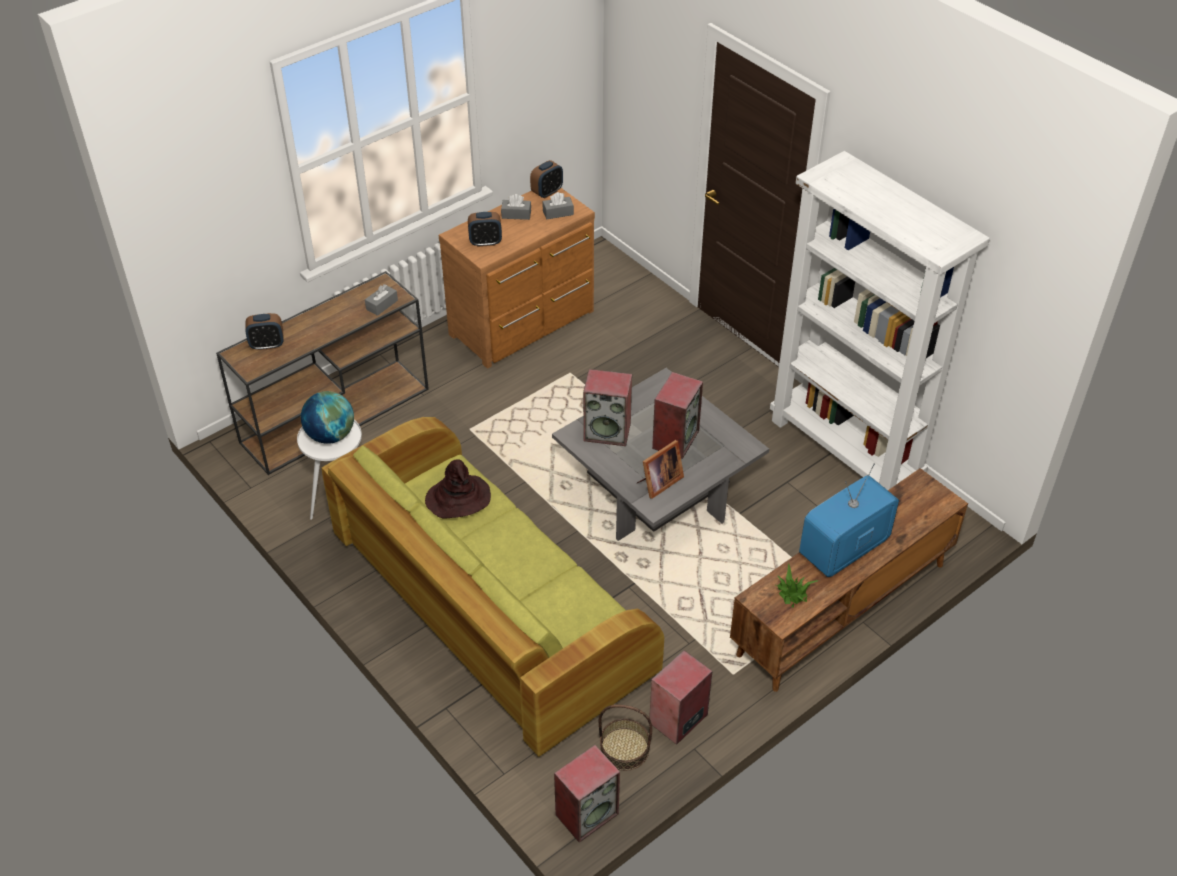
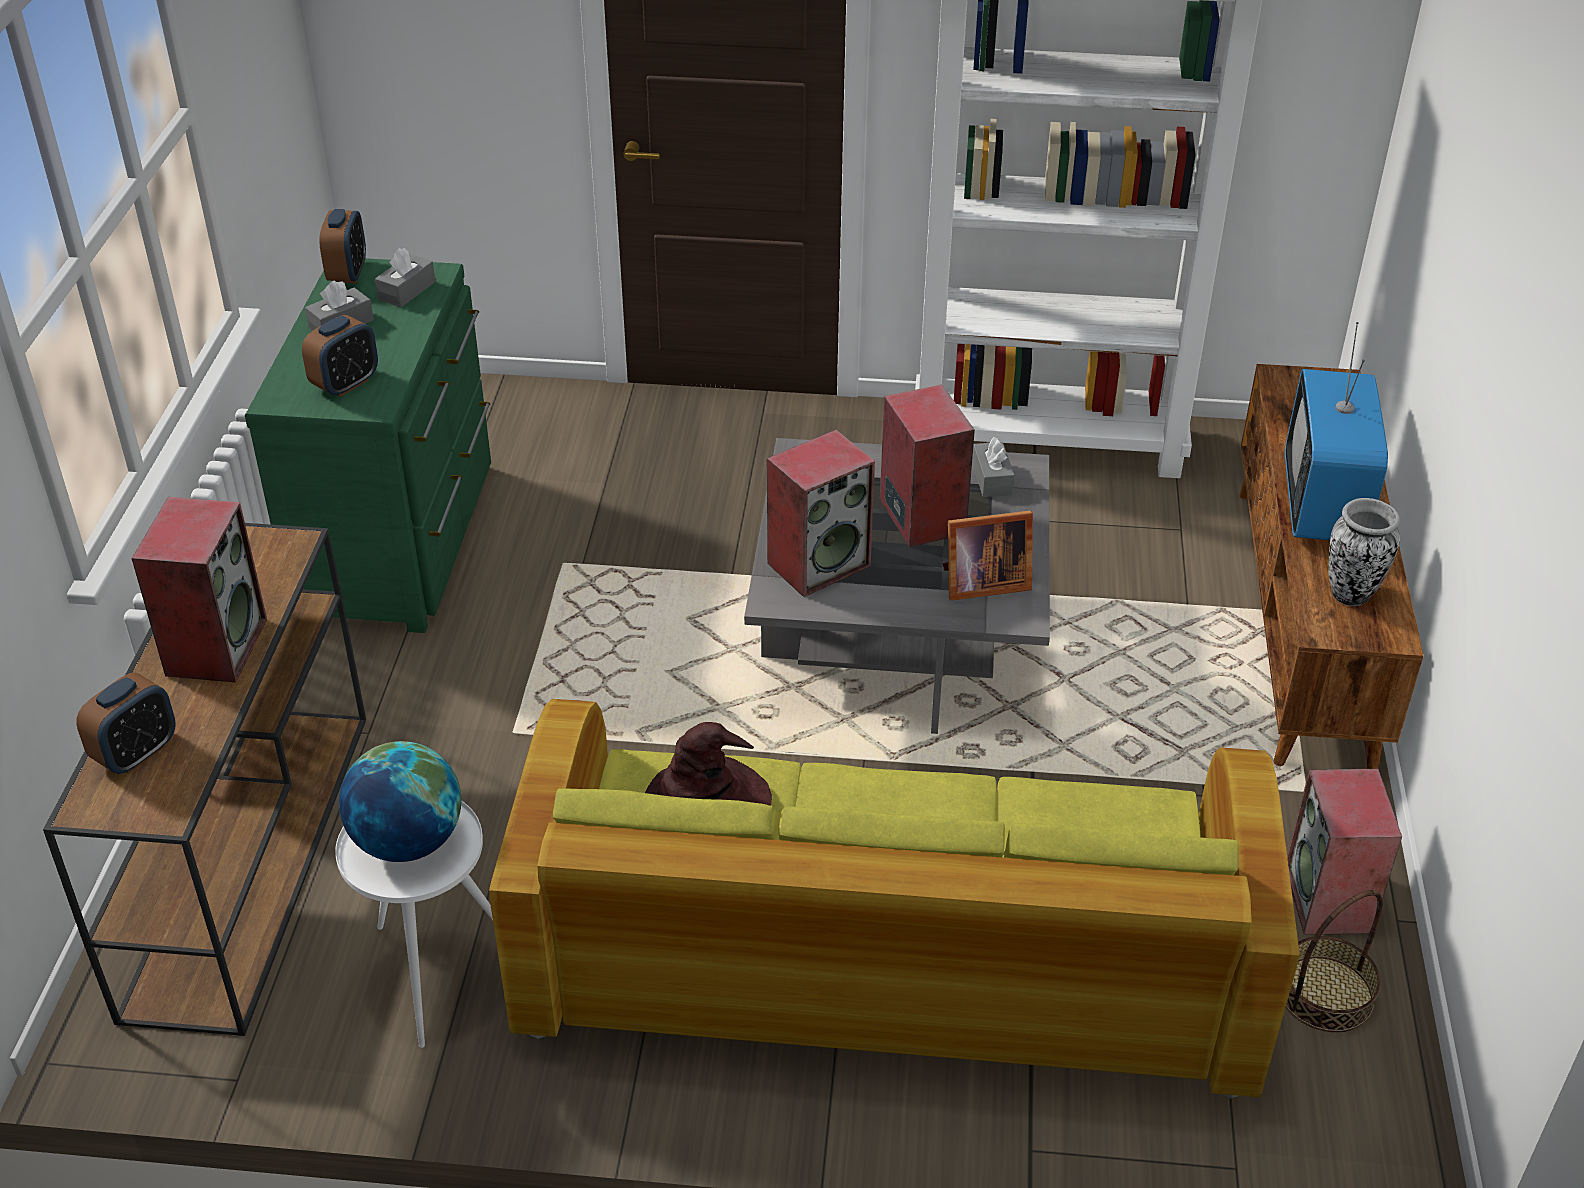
camera: 45 degrees left, 5 degrees down
(382, 305) = (274, 571): grey tissue box -> grey tissue box (992, 479)
(525, 324) = (402, 540): brown dresser -> green dresser
(587, 813) = (1406, 1120): speaker -> speaker (215, 645)
(658, 483) = (981, 583): picture frame -> picture frame turned 75 degrees clockwise
(792, 593) = (1351, 594): potted plant -> vase

